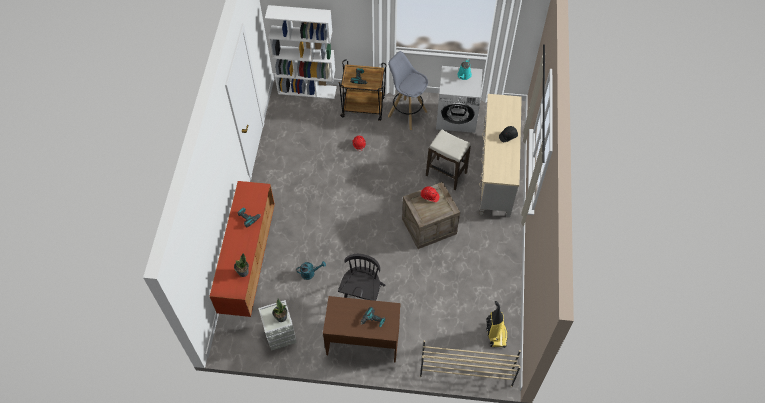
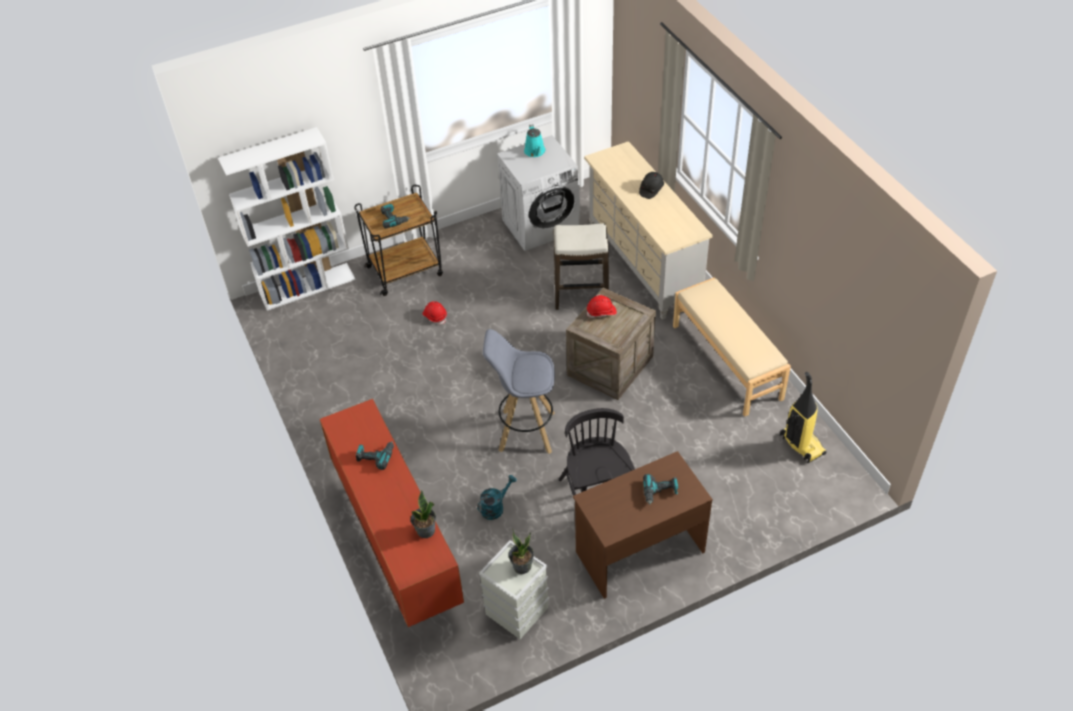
camera: 30 degrees left, 10 degrees down
(406, 113) = (470, 251): grey stool -> grey stool (524, 431)
(466, 373) = (804, 512): beige shoe rack -> none
(495, 260) = (727, 361): none -> beige bench

